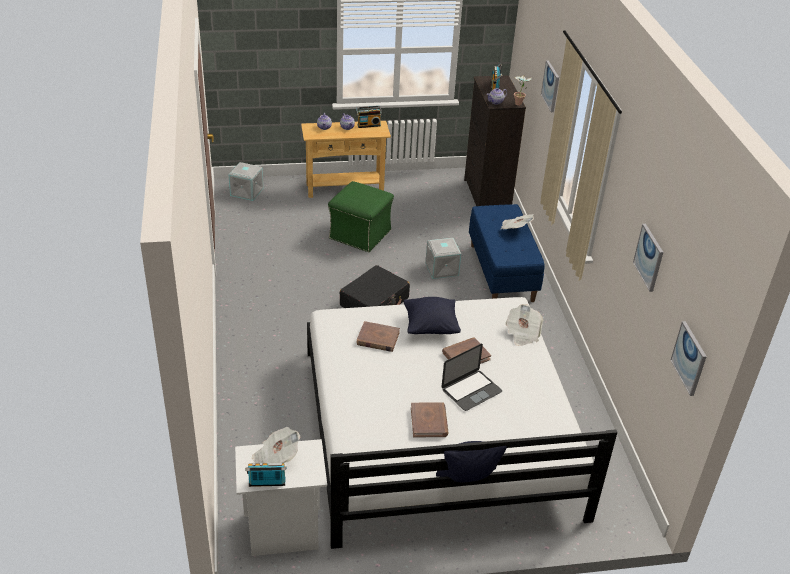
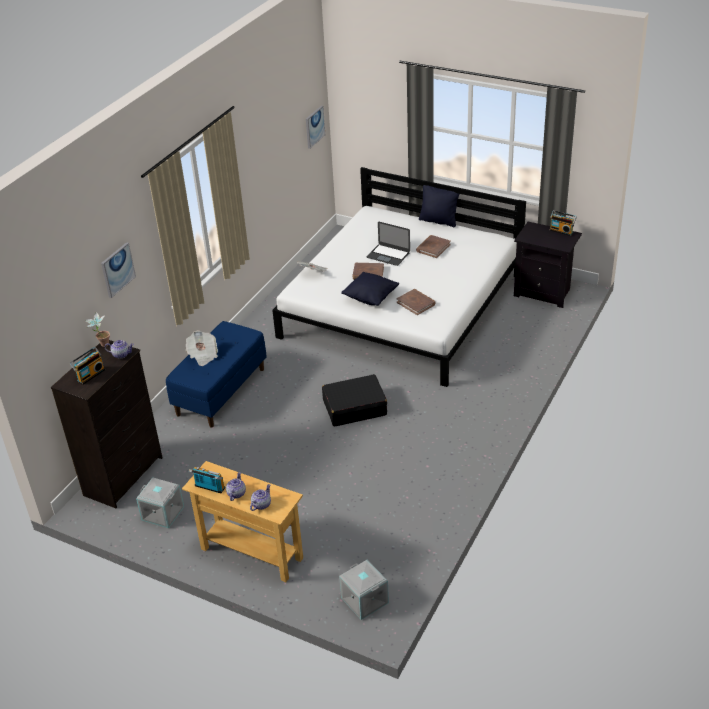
camera: 140 degrees left, 0 degrees up
(276, 458) = (548, 239): newspaper -> none
(282, 532) = (544, 292): white nightstand -> black nightstand
(360, 234) = (297, 482): green ottoman -> none
(442, 269) = (266, 414): grey storage box -> grey storage box (163, 513)
(471, 390) = (388, 255): laptop -> laptop turned 150 degrees counterclockwise
(649, 257) = (272, 145): picture -> none

